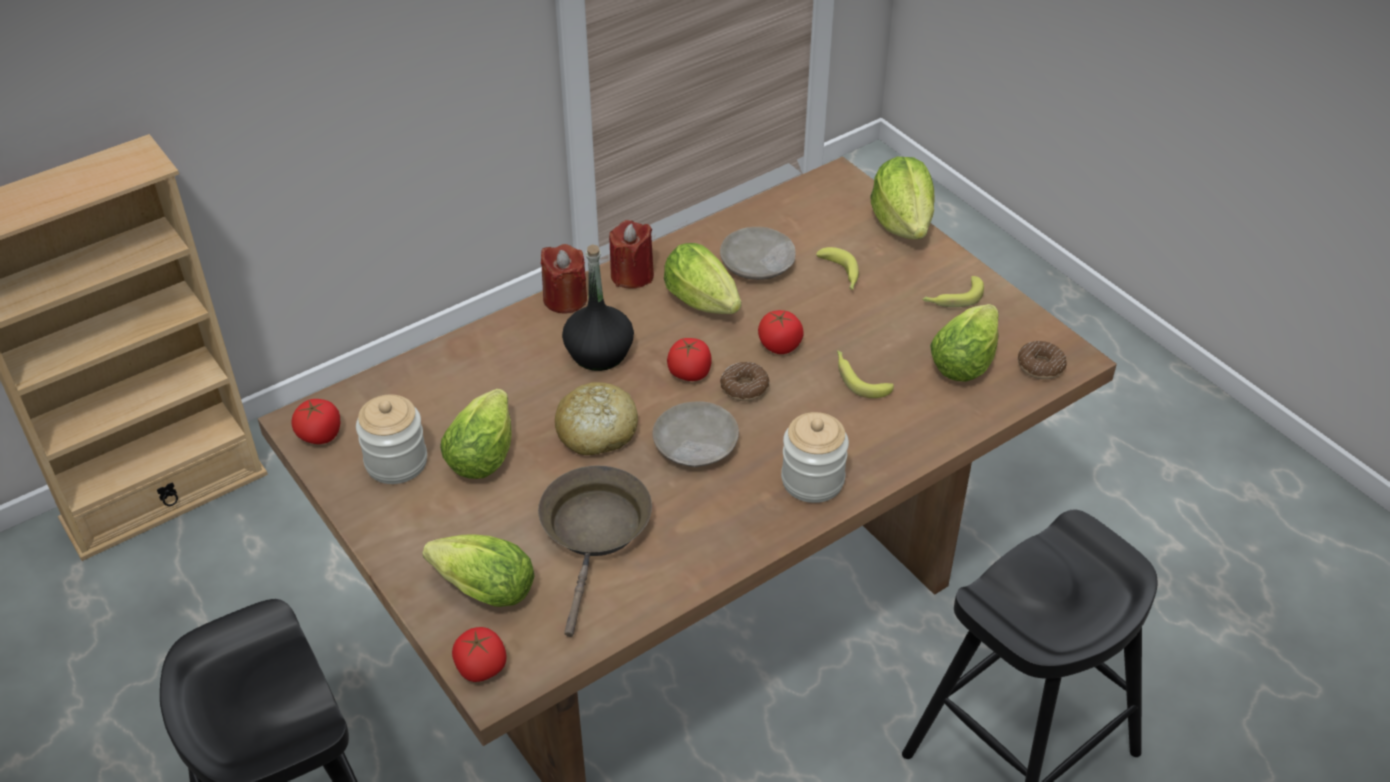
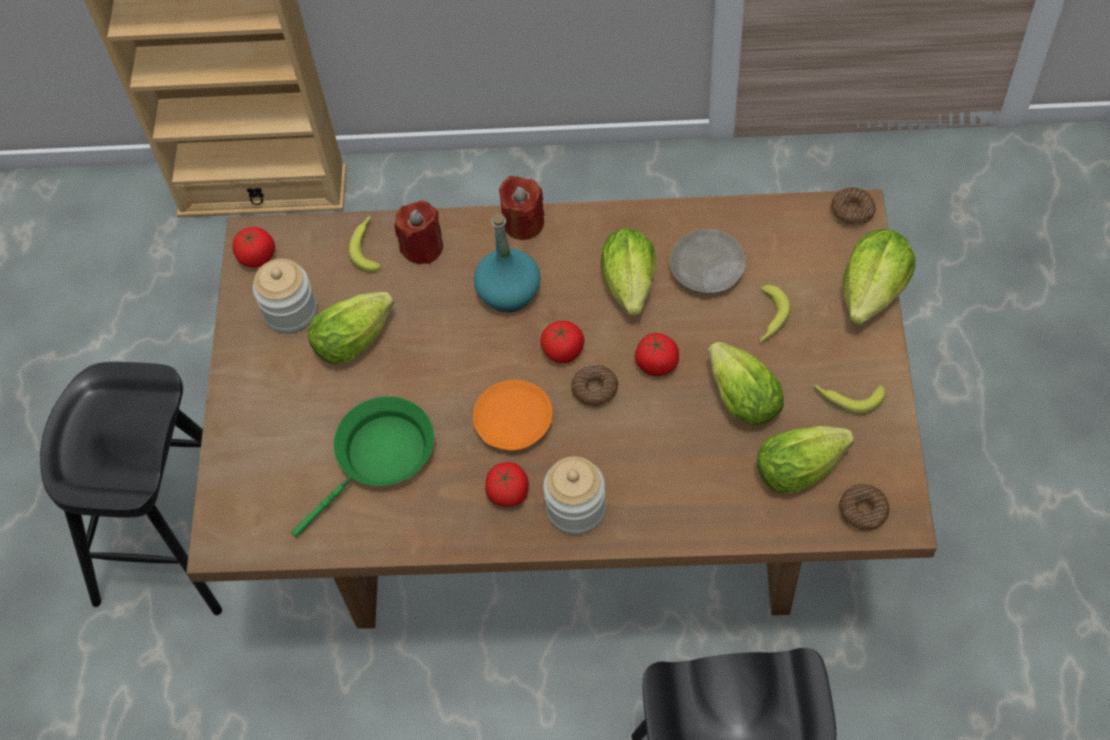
camera: 40 degrees right, 15 degrees up
(479, 588) = (267, 456): lettuce -> lettuce (739, 395)
(481, 667) = (221, 523): tomato -> tomato (508, 492)
(595, 532) = (380, 457): brown frying pan -> green frying pan
(597, 431) = (450, 366): bread -> none
(599, 353) = (509, 292): black bottle -> turquoise bottle
(632, 275) = (594, 226): red candle -> red candle (422, 247)
(694, 445) = (513, 422): beige plate -> orange plate
(834, 179) = (852, 211): none -> donut
(859, 378) = (695, 433): banana -> banana (368, 246)

